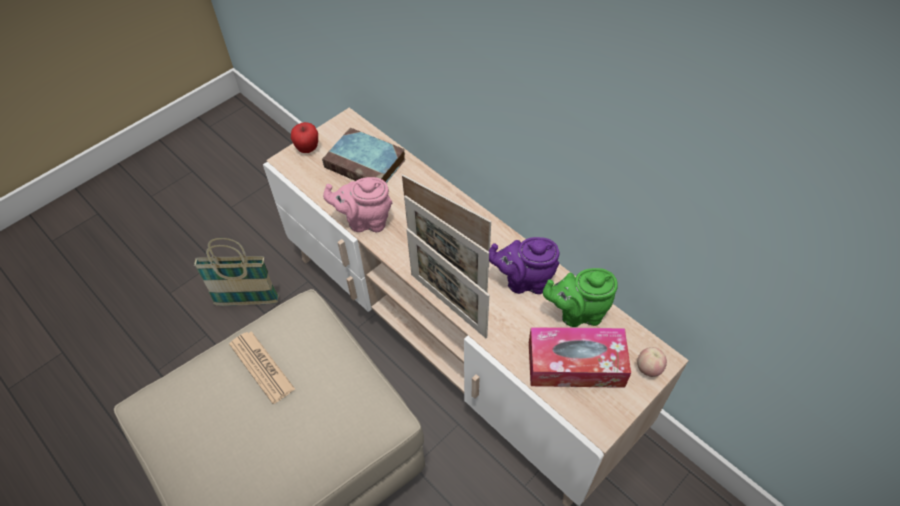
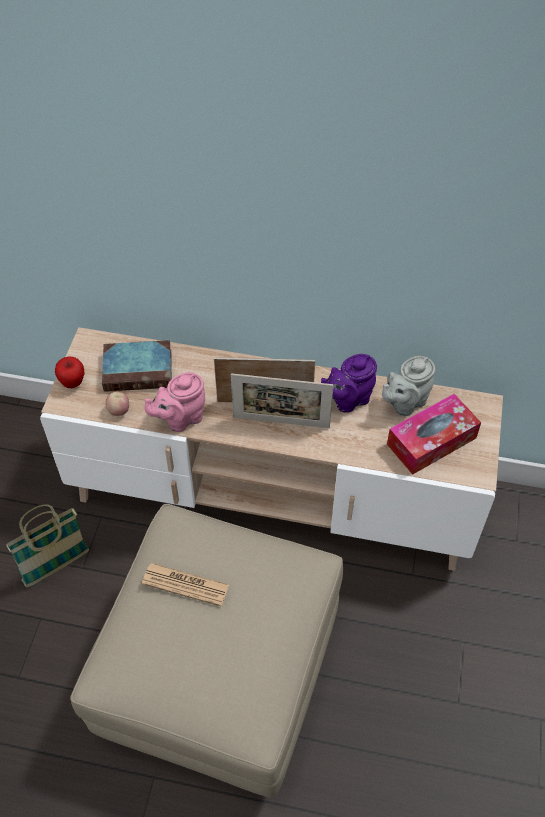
camera: 35 degrees left, 0 degrees up
(448, 305) = (304, 449): picture frame -> none
(578, 313) = (404, 402): green teapot -> grey teapot
(648, 368) = (482, 416): apple -> apple (119, 411)

